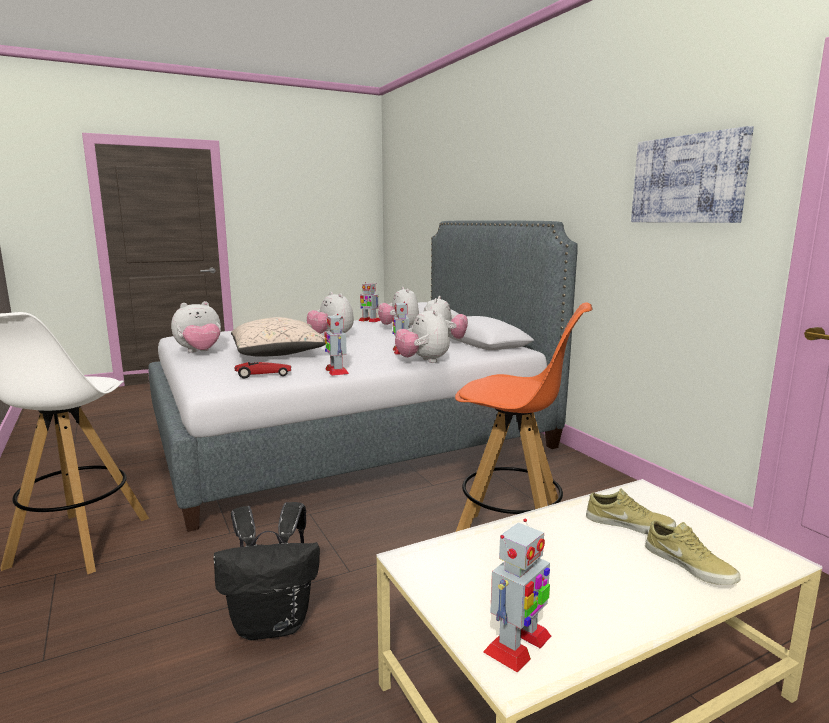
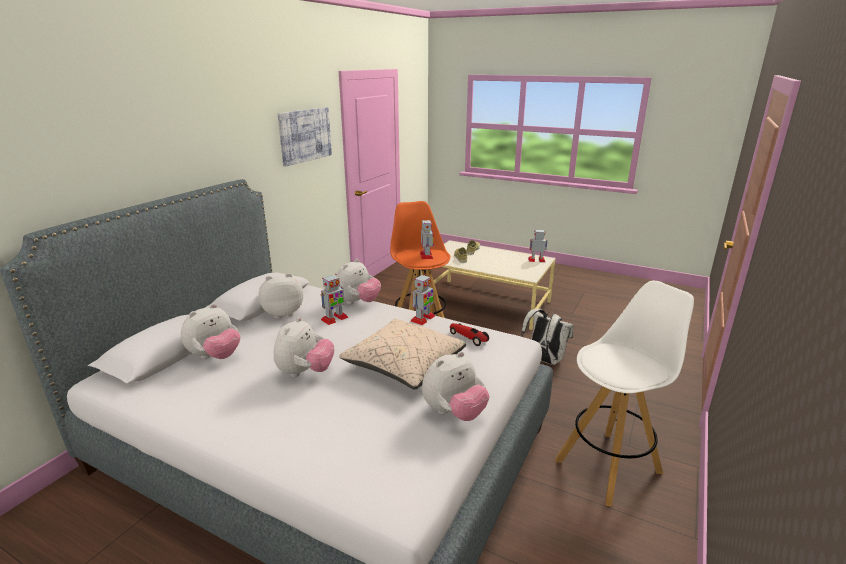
camera: 125 degrees left, 10 degrees up
(200, 352) = (454, 413): plush toy -> plush toy turned 120 degrees clockwise
(273, 623) = (543, 360): black backpack -> white backpack
(369, 320) = (160, 398): toy robot -> toy robot (426, 256)

